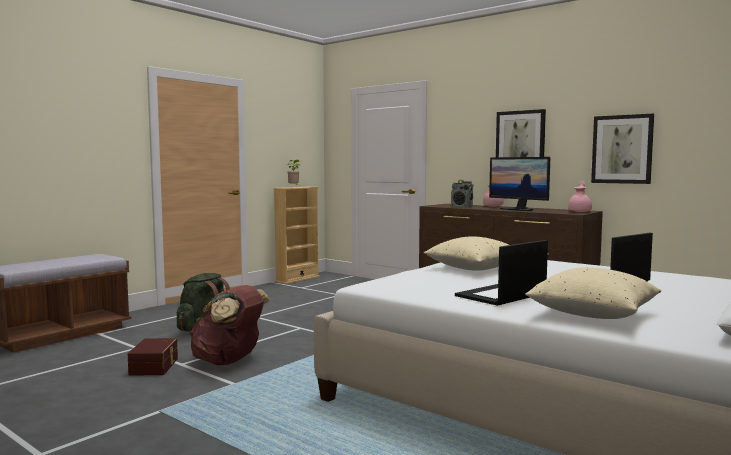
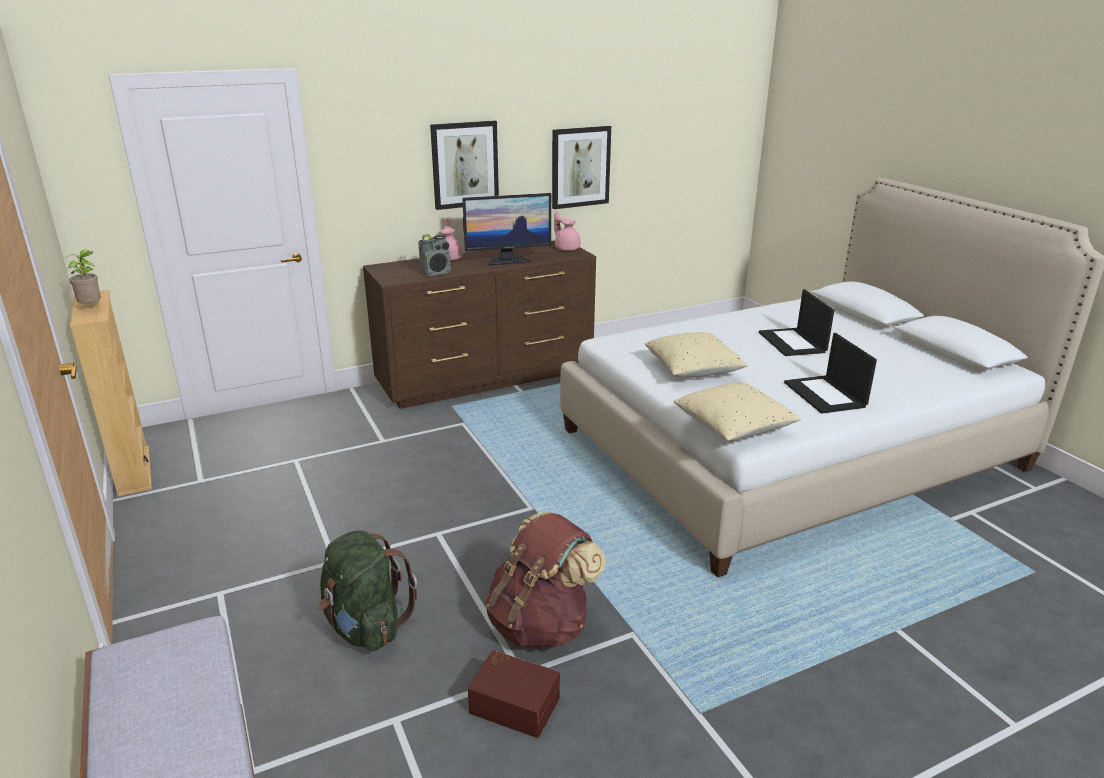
camera: 65 degrees left, 20 degrees up
(593, 314) = (901, 385): beige pillow -> beige pillow (733, 427)

